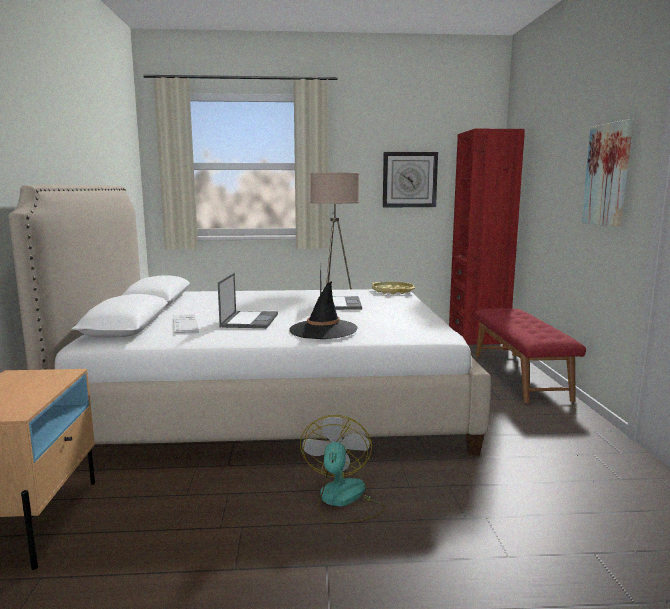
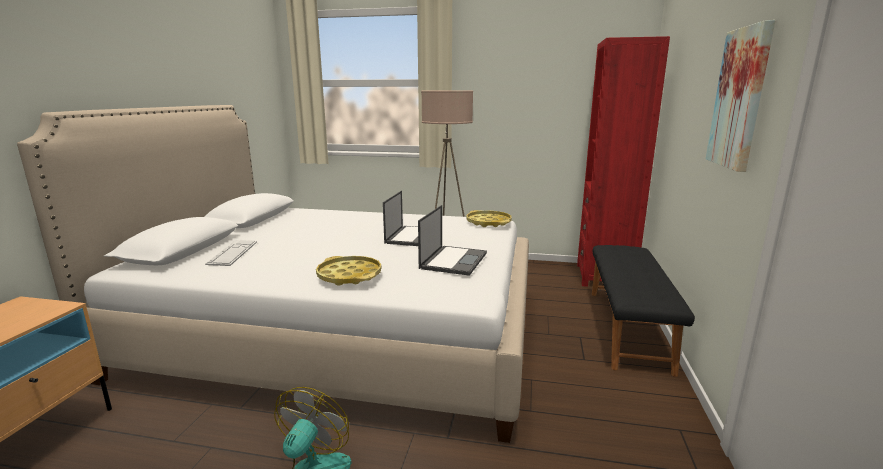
camera: 15 degrees right, 5 degrees up
(249, 320) = (297, 253): laptop -> laptop (453, 260)
(323, 330) = (349, 275): black hat -> yellow tray
(409, 179) = (541, 96): wall clock -> none
(520, 375) = (628, 328): red bench -> black bench

